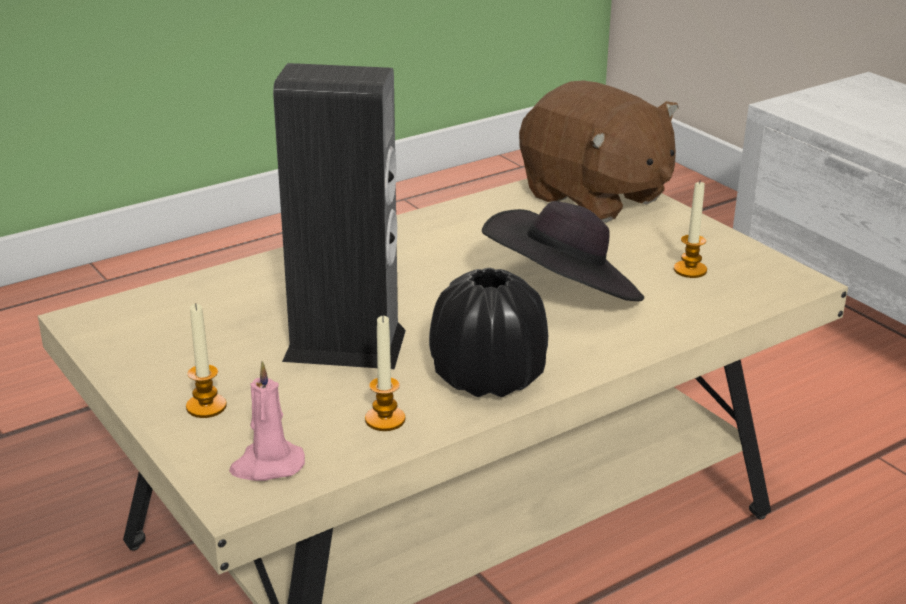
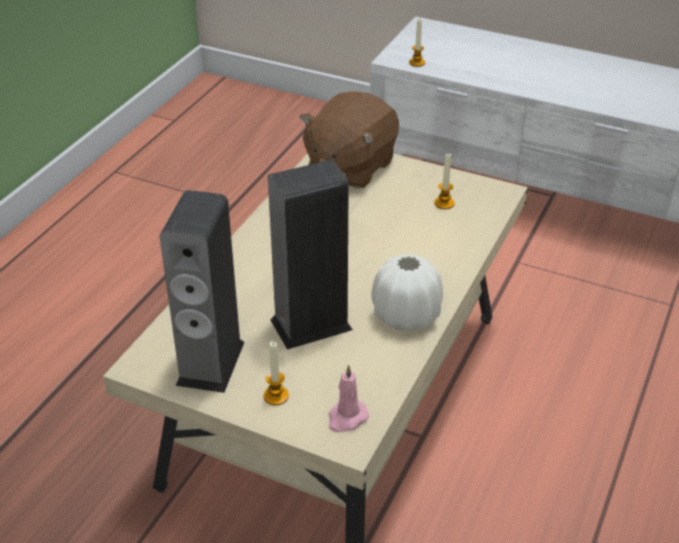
camera: 30 degrees left, 10 degrees up
(171, 344) = (210, 363): none -> speaker
(385, 419) = (379, 364): candle -> candle (417, 63)
(487, 378) = (406, 316): black vase -> white vase
(564, 294) = (395, 244): black hat -> none
(595, 197) = (350, 166): brown plush toy -> brown plush toy turned 105 degrees clockwise

